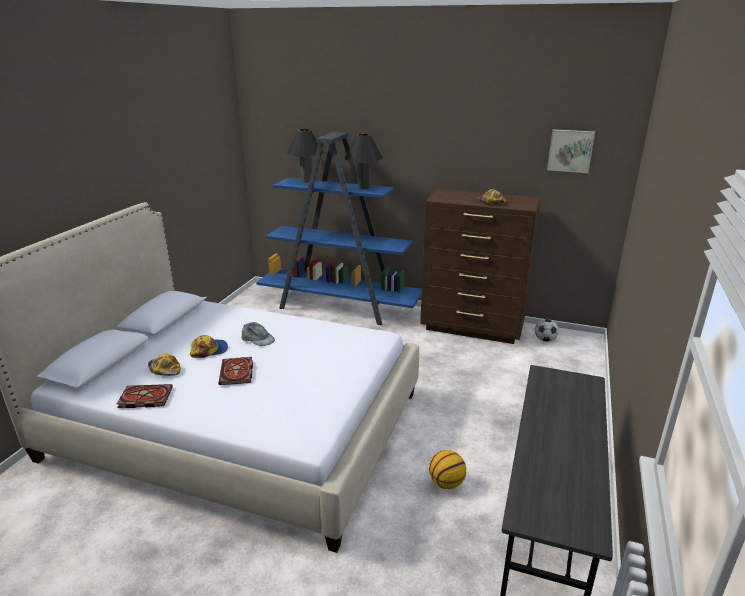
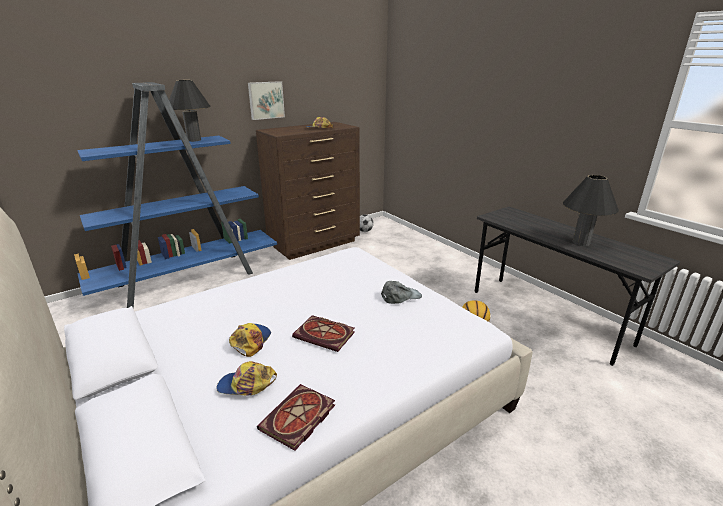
camera: 55 degrees left, 0 degrees up
(257, 339) = (271, 306): grey cap -> grey cap (401, 296)
(306, 181) = (114, 147): black table lamp -> black table lamp (581, 242)
(570, 150) = (347, 81): picture -> picture (266, 100)

